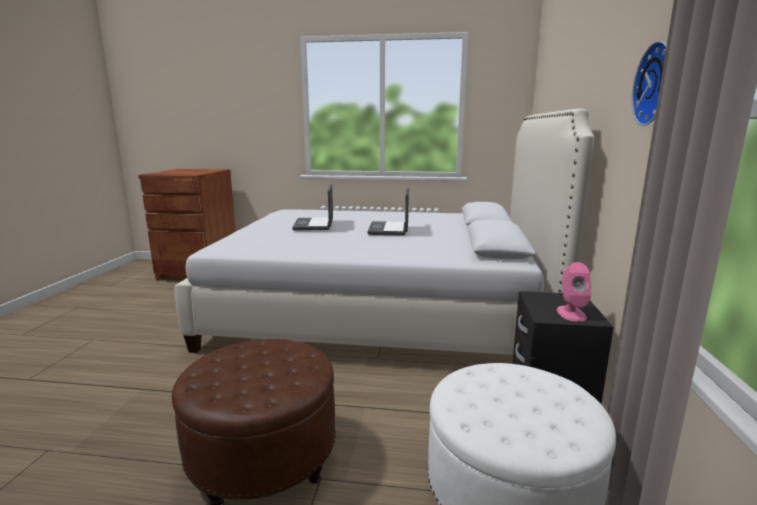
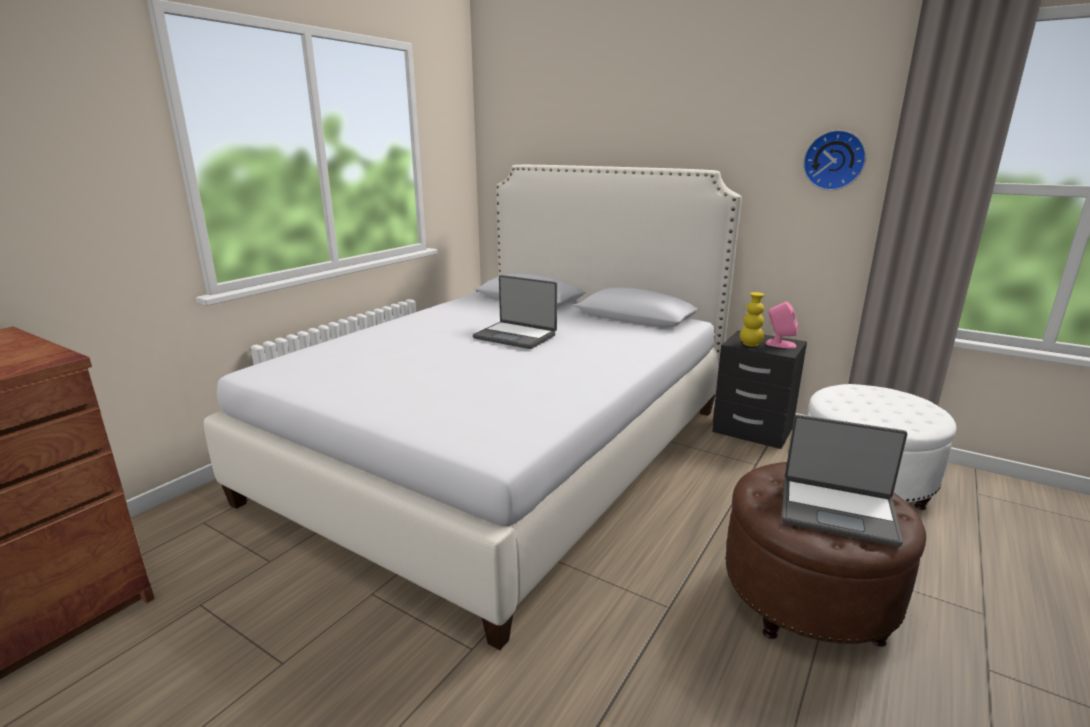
camera: 65 degrees left, 5 degrees up
(315, 225) = (435, 366): laptop -> laptop (837, 511)
(542, 301) = (750, 344): none -> yellow vase

